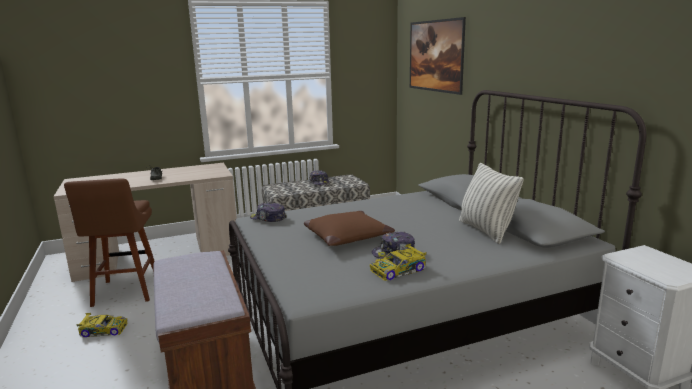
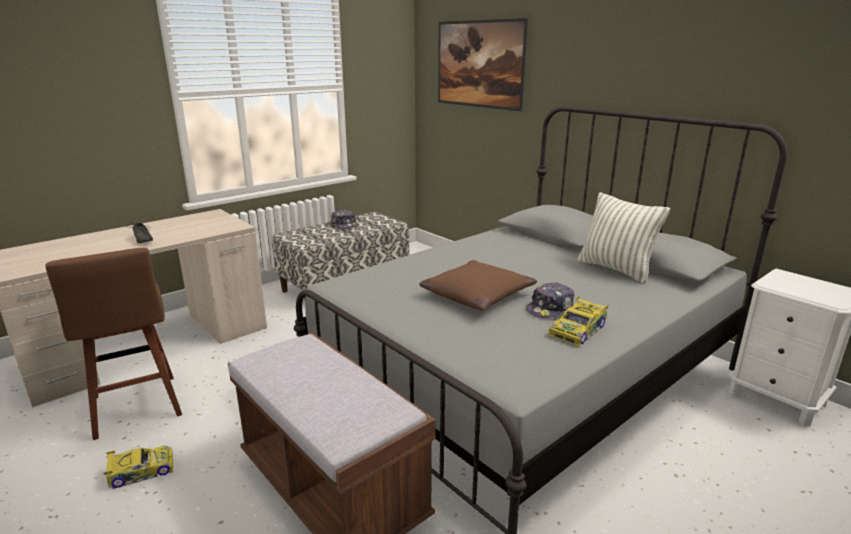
camera: 20 degrees left, 5 degrees up
(268, 218) = (353, 282): cap -> none

